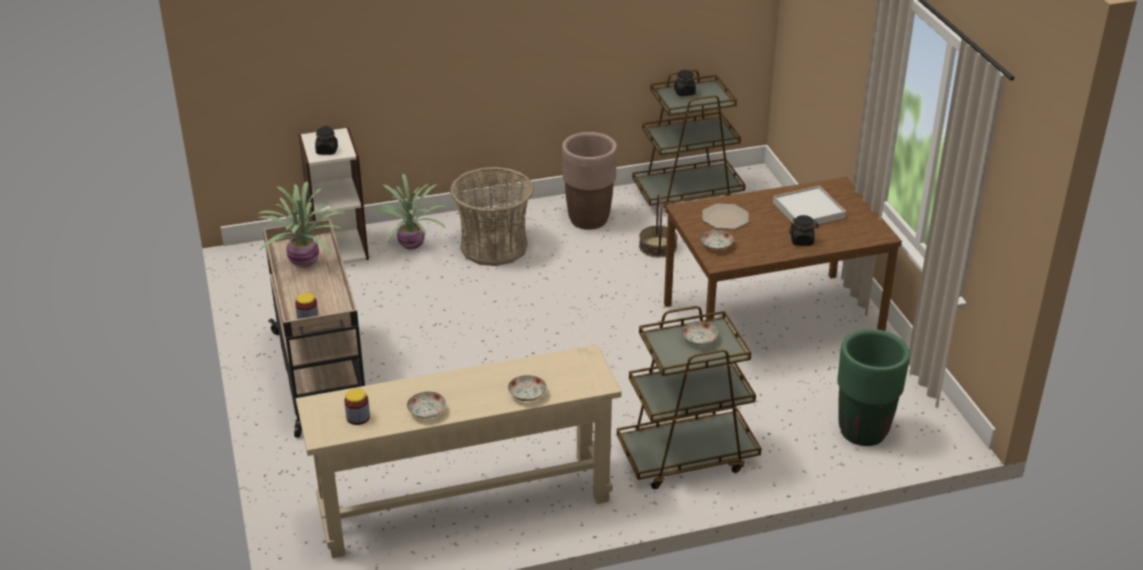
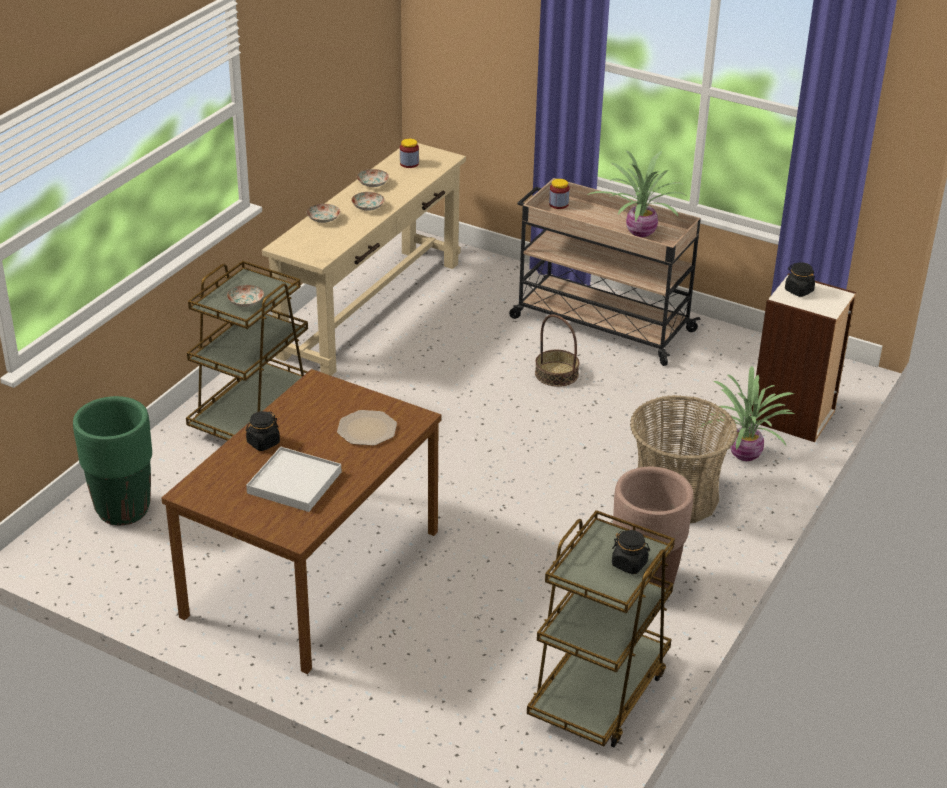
camera: 135 degrees right, 0 degrees up
(658, 247) = (530, 594): basket -> basket (556, 374)
(716, 245) = (339, 396): plate -> plate (368, 207)

